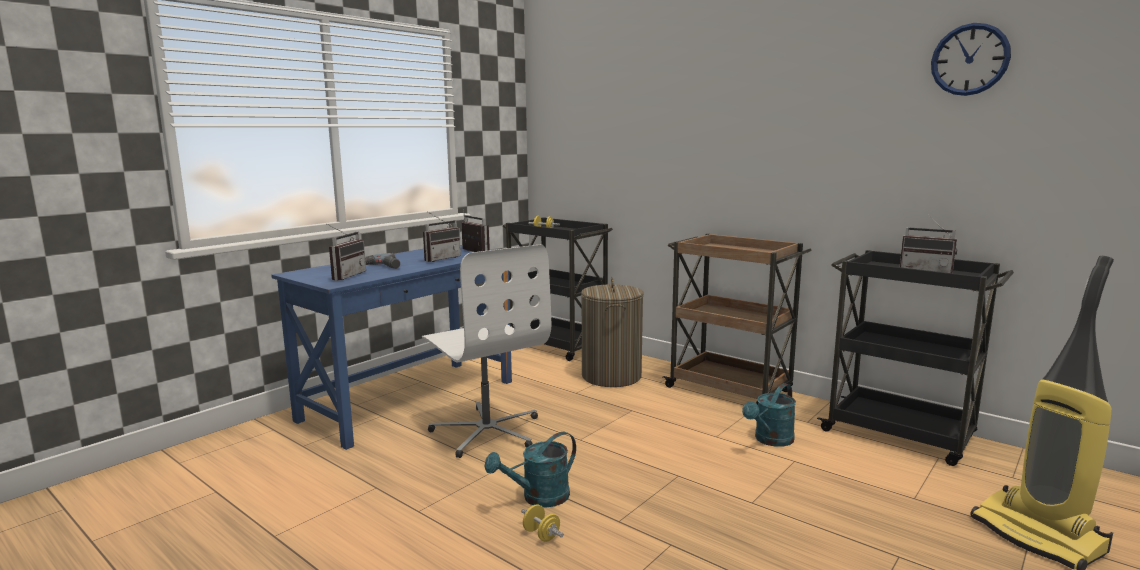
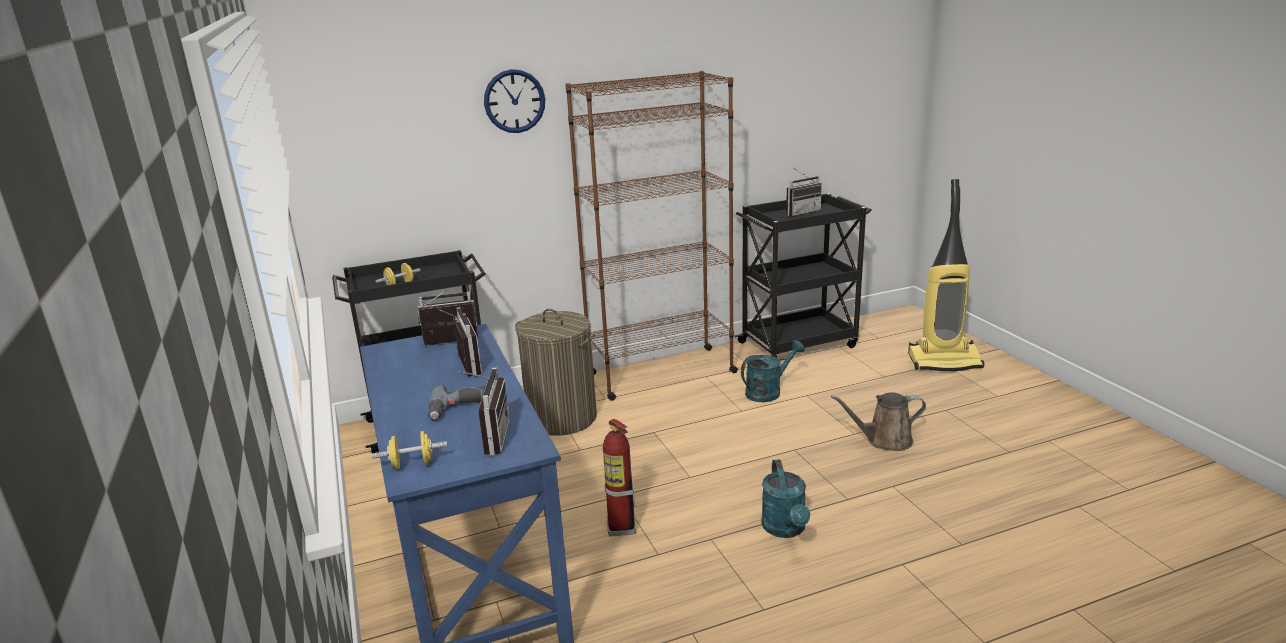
camera: 60 degrees left, 10 degrees up
(345, 276) = (489, 438): radio -> radio turned 45 degrees clockwise
(487, 431) = (621, 528): white office chair -> fire extinguisher
(541, 535) = (848, 543): yellow dumbbell -> yellow dumbbell (412, 464)
(730, 390) = (661, 373): brown cart -> brown bookcase
(761, 523) = (884, 440): none -> brown watering can
(770, 440) = (768, 392): turquoise watering can -> turquoise watering can turned 105 degrees counterclockwise
(969, 59) = (798, 38): wall clock -> wall clock (514, 101)

